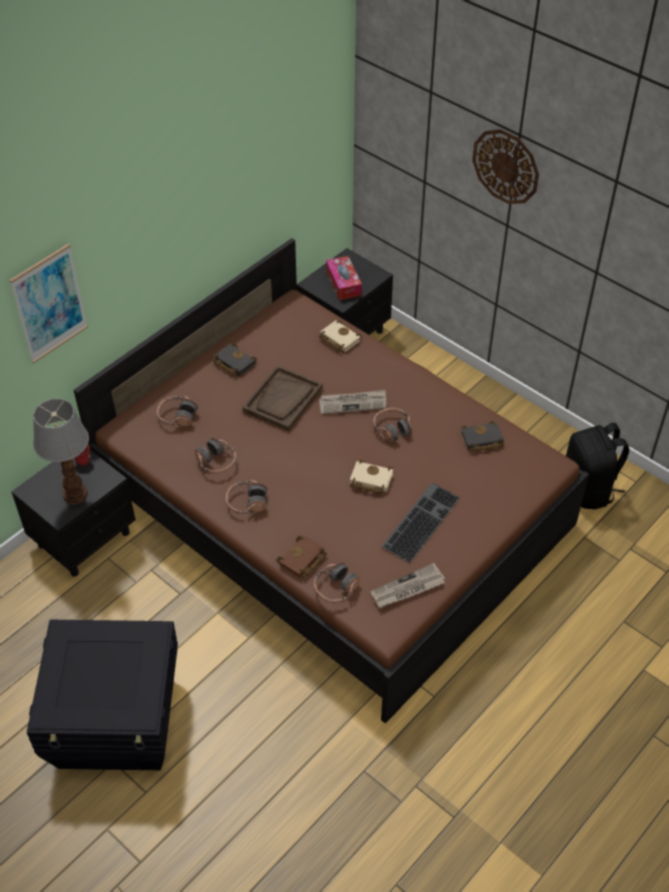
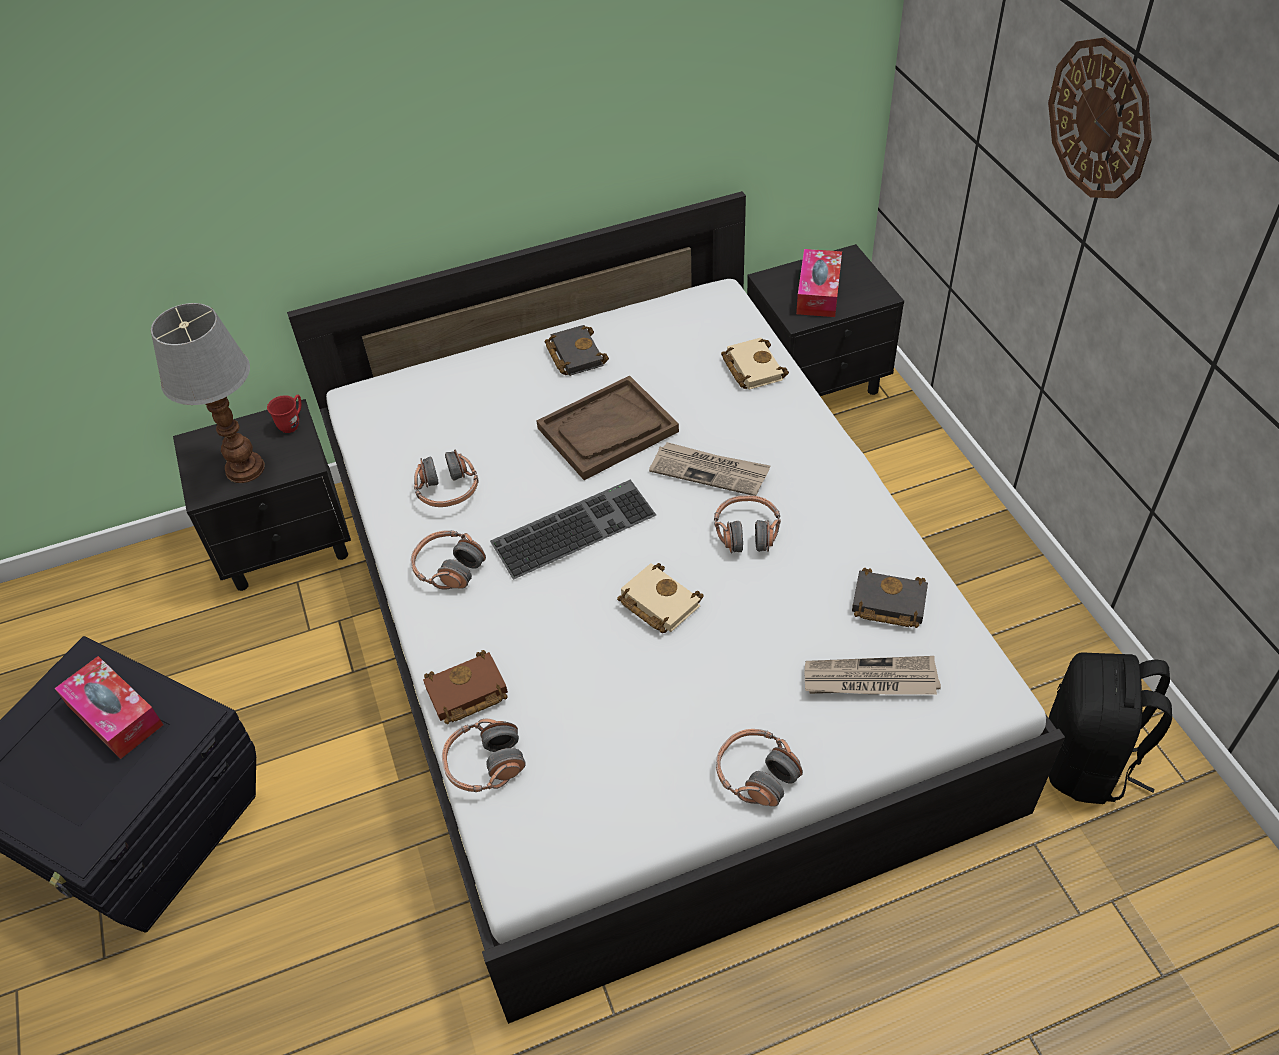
camera: 30 degrees right, 0 degrees up
(49, 304) = (234, 152): picture -> none
(106, 650) = (115, 715): none -> tissue box
(177, 416) = (441, 405): headphones -> headphones (756, 774)
(333, 508) = (645, 630): brown bed -> white bed
(407, 589) = (599, 815): newspaper -> newspaper (869, 680)
(420, 520) = (696, 703): keyboard -> keyboard (574, 526)

